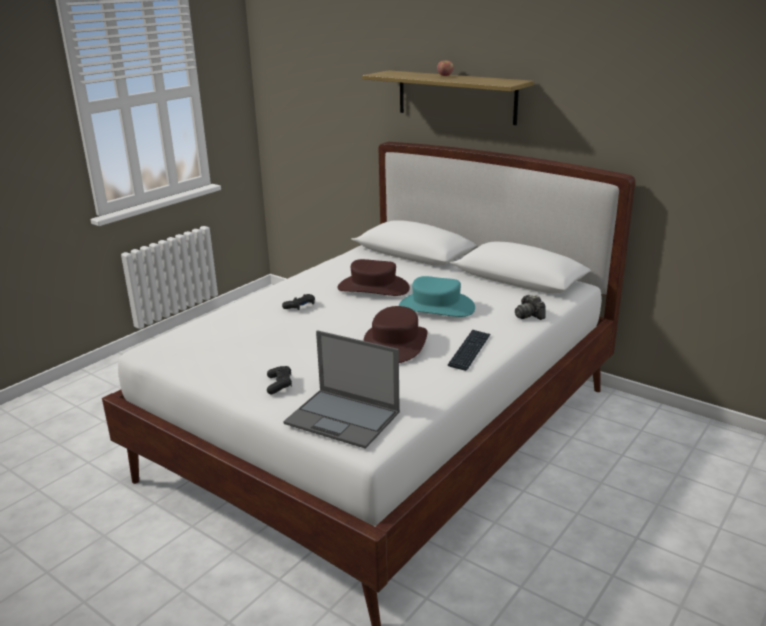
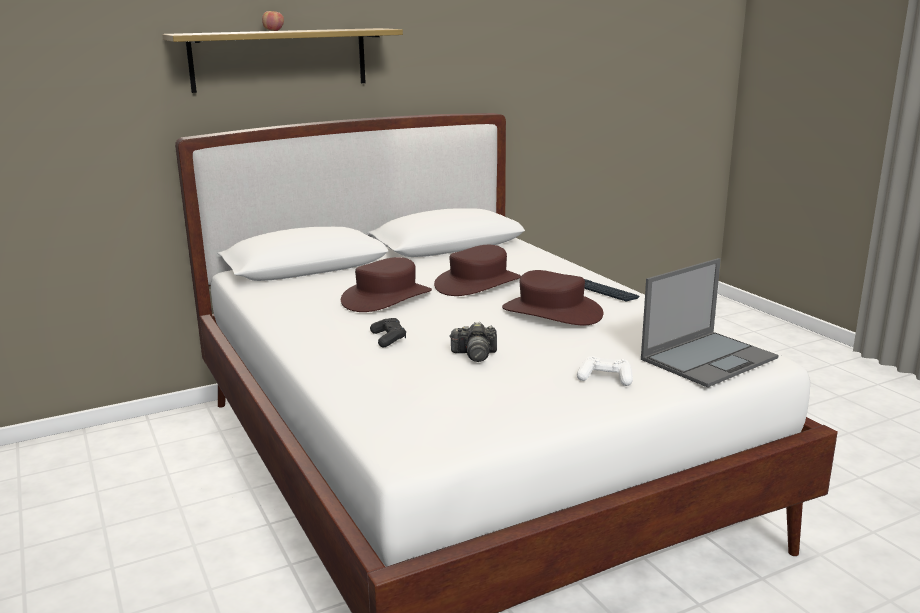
camera: 65 degrees left, 5 degrees down
(279, 384) = (605, 378): black game controller -> white game controller
(436, 307) = (478, 283): turquoise hat -> brown hat
(529, 315) = (541, 258): camera -> camera (474, 355)

